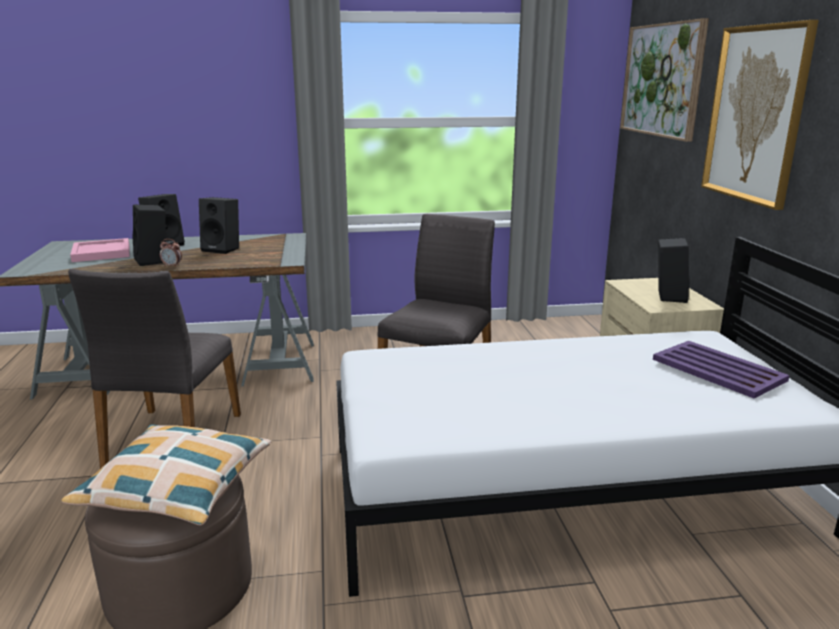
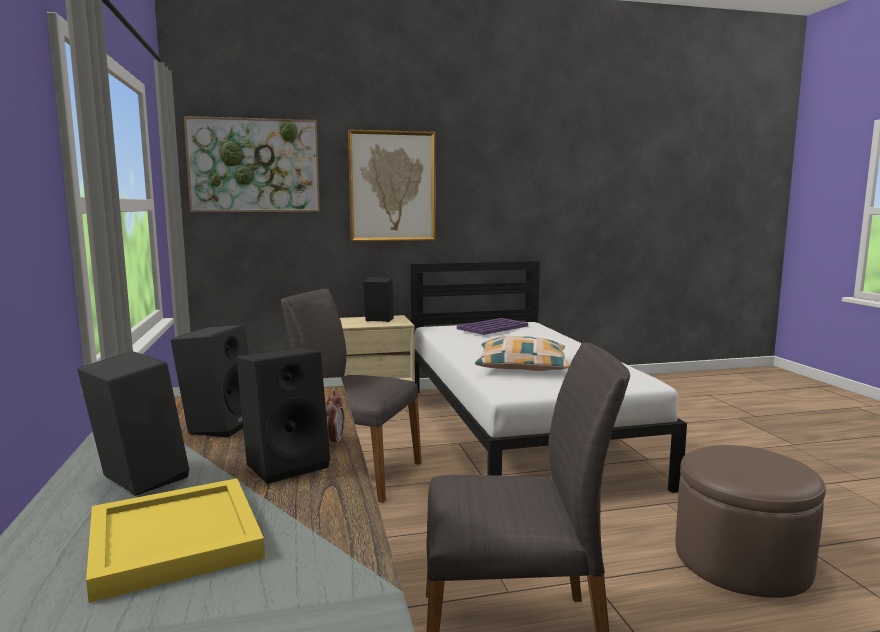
camera: 95 degrees left, 10 degrees down
(102, 253) = (177, 539): pink tray -> yellow tray
(176, 487) = (744, 459): pillow -> pillow (522, 366)

